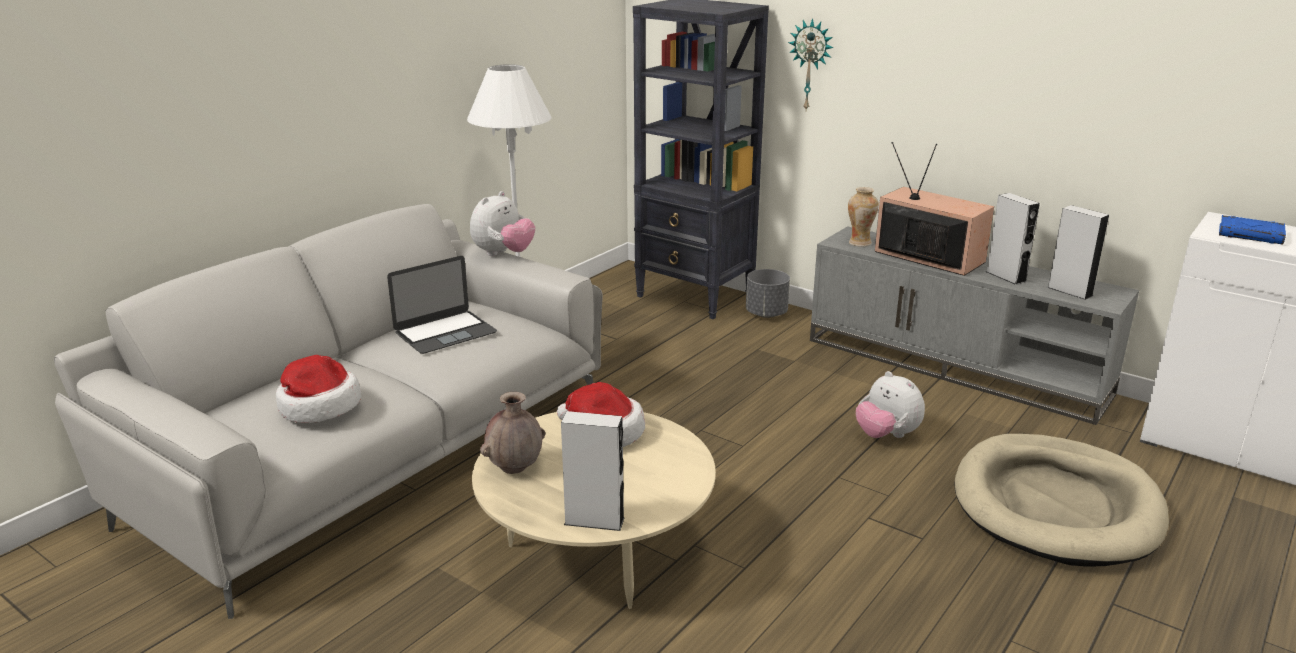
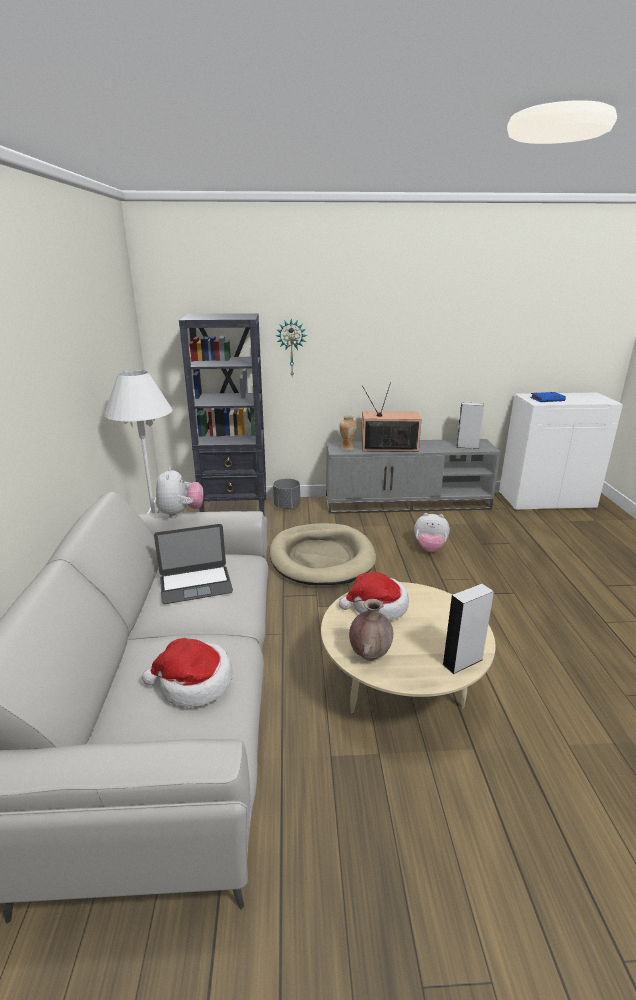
camera: 40 degrees left, 0 degrees up
(445, 332) = (195, 584): laptop -> laptop turned 60 degrees clockwise
(1006, 276) = (434, 447): grey speaker -> none
(1055, 505) = (531, 552): beige dog bed -> beige dog bed (321, 558)

